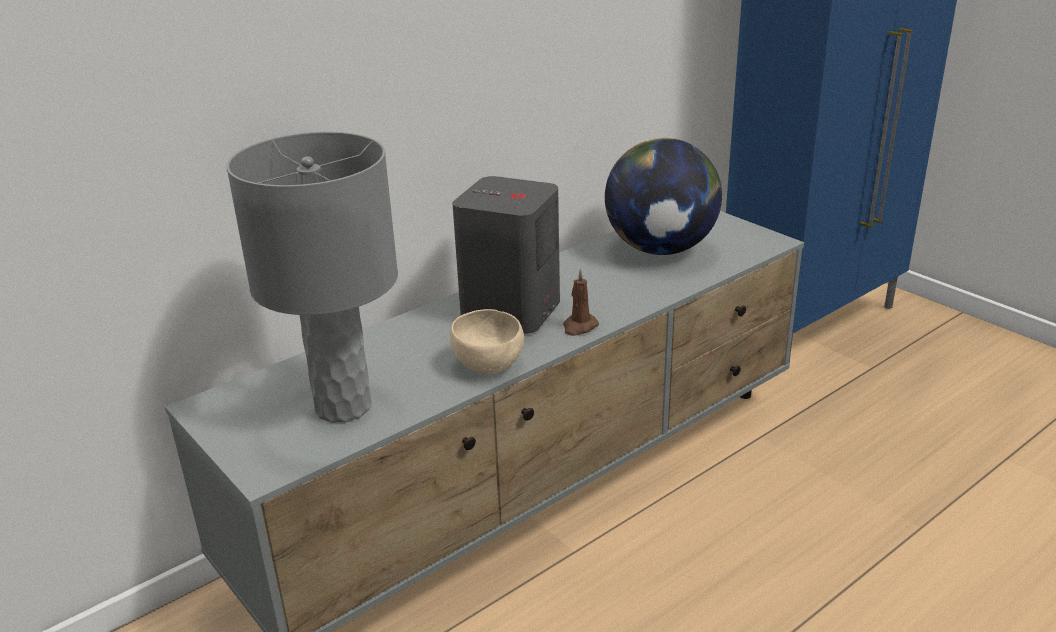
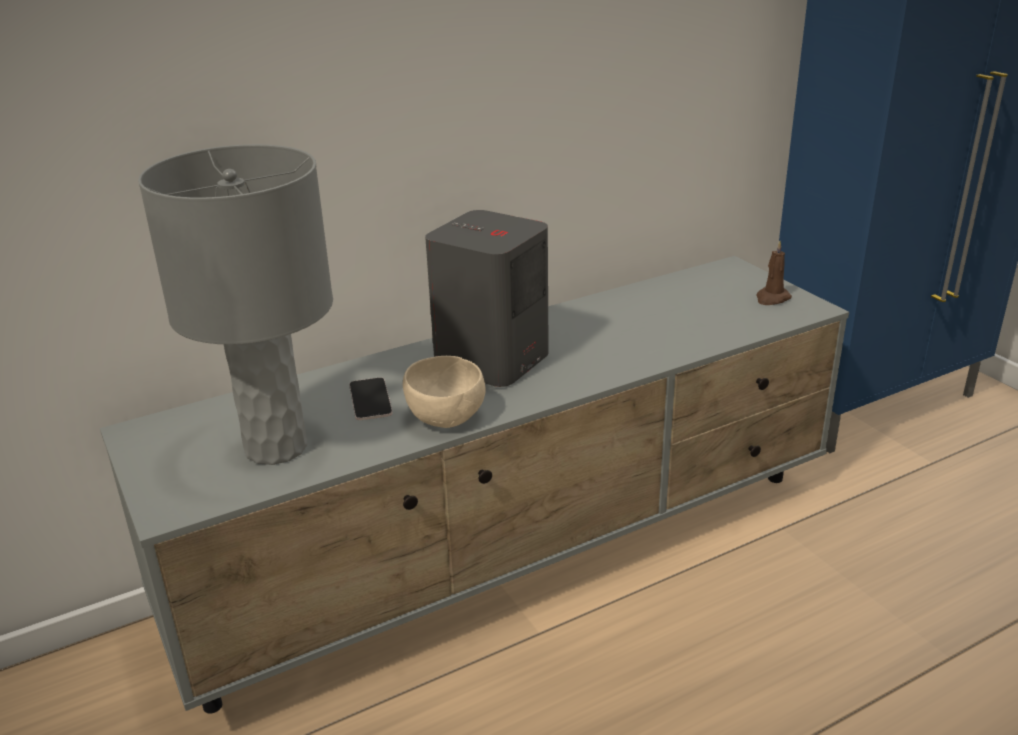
camera: 10 degrees right, 0 degrees up
(413, 356) = (370, 400): none -> phone
(579, 327) = (560, 385): brown candle -> brown candle (772, 298)
(661, 249) = (681, 306): globe -> none

